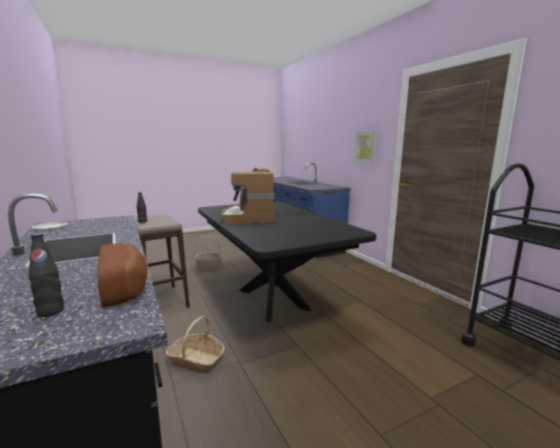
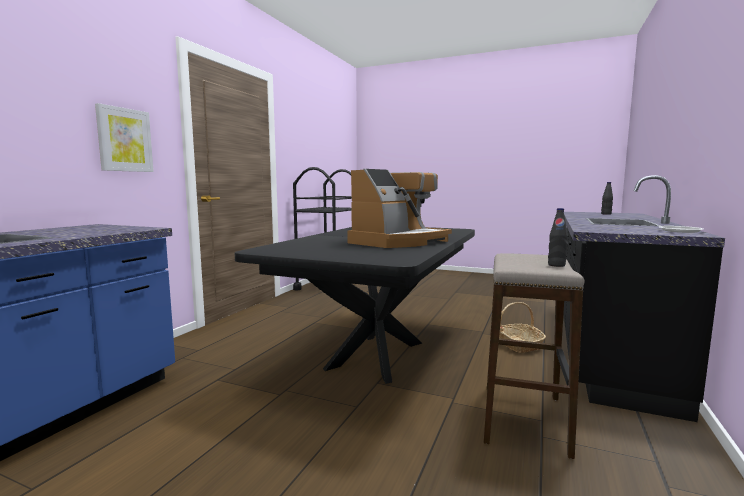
camera: 130 degrees left, 5 degrees down
(126, 287) = (576, 214): bread -> none
(209, 268) = (354, 467): basket -> none

